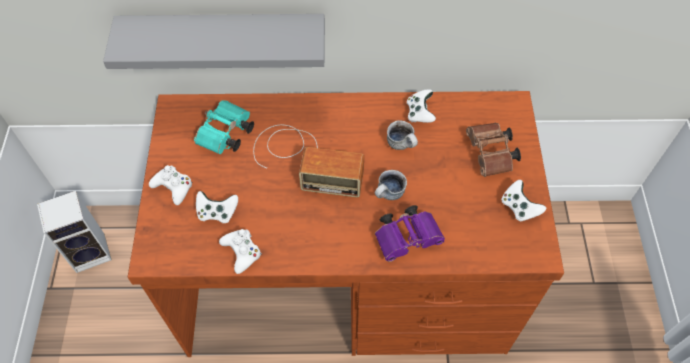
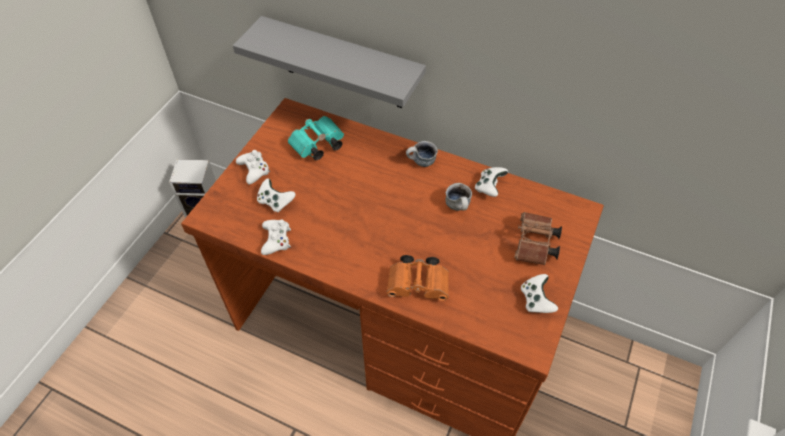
camera: 25 degrees right, 5 degrees down
(305, 160) = (369, 189): radio -> none
(389, 195) = (423, 243): mug -> mug (421, 163)
(408, 238) = (419, 285): purple binoculars -> orange binoculars

